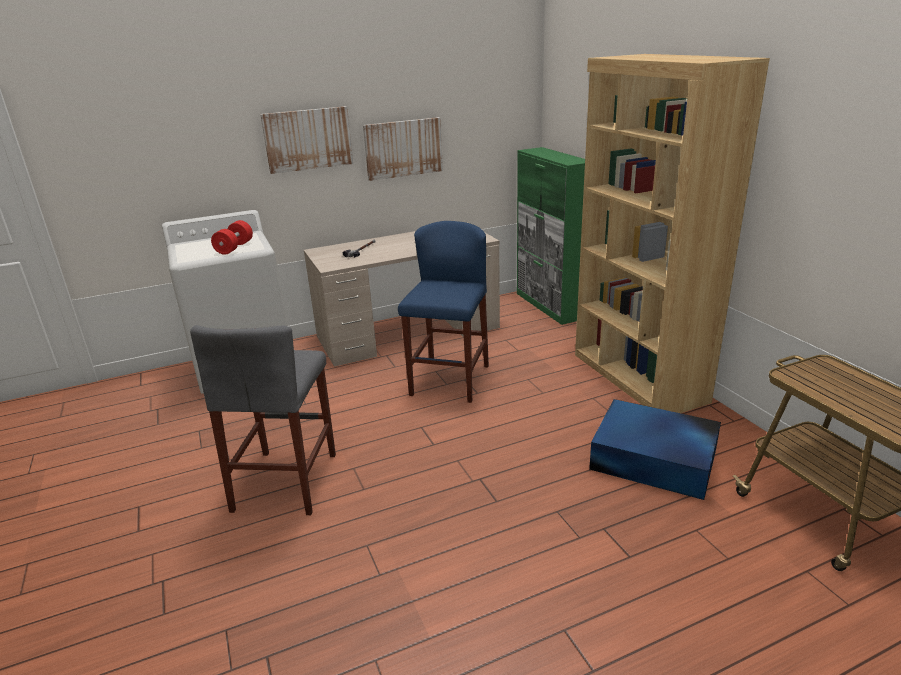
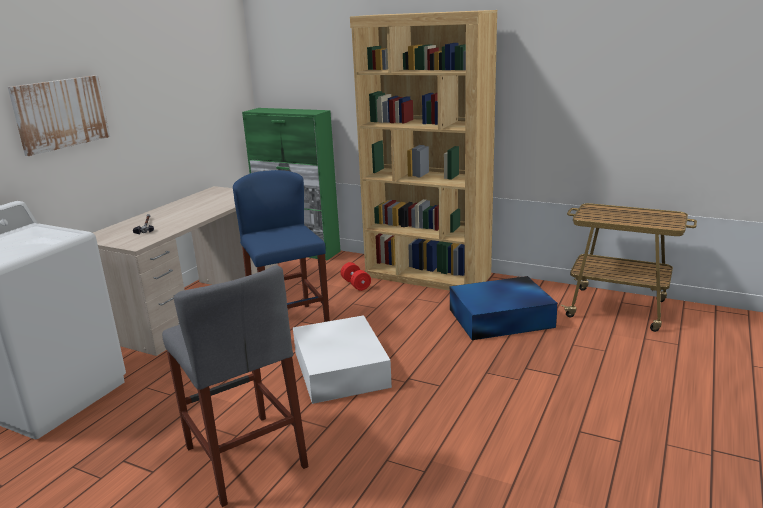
camera: 40 degrees left, 5 degrees down
(234, 248) = (40, 240): red dumbbell -> red dumbbell (356, 284)
(403, 148) = (150, 117): picture -> none
(439, 440) = (341, 368): none -> white storage box

